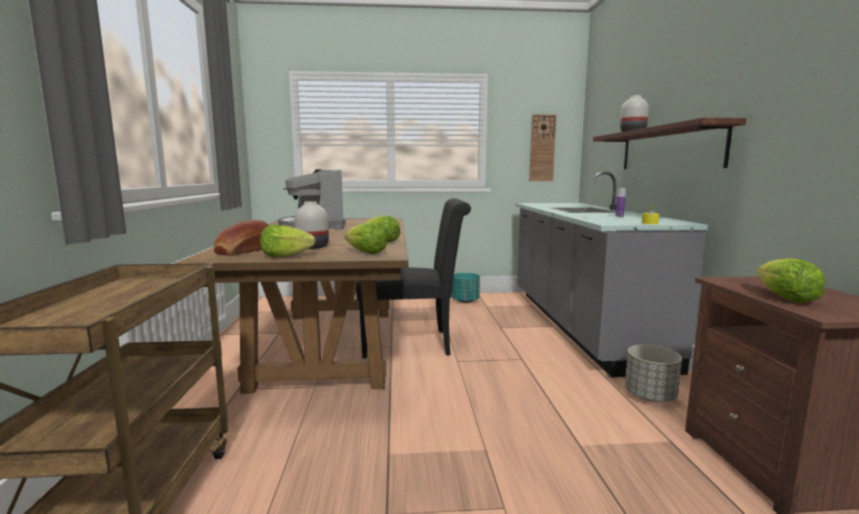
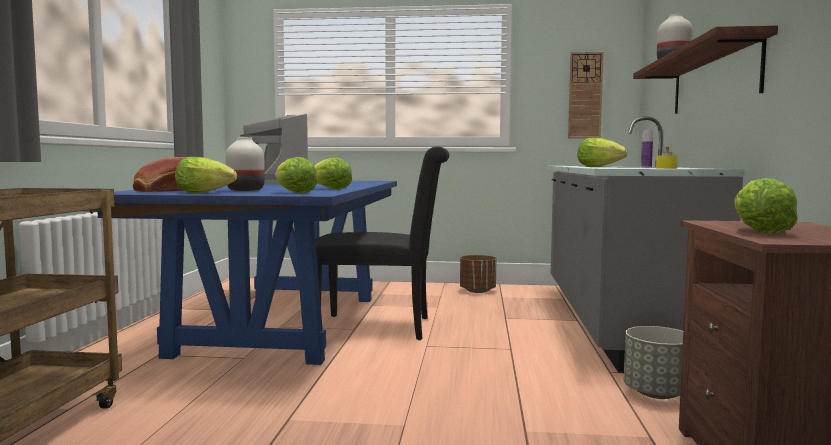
camera: 10 degrees right, 5 degrees down
(330, 346) = (283, 324): brown dining table -> blue dining table
(465, 301) = (478, 291): turquoise planter -> brown planter
(581, 215) = (598, 167): none -> lettuce

